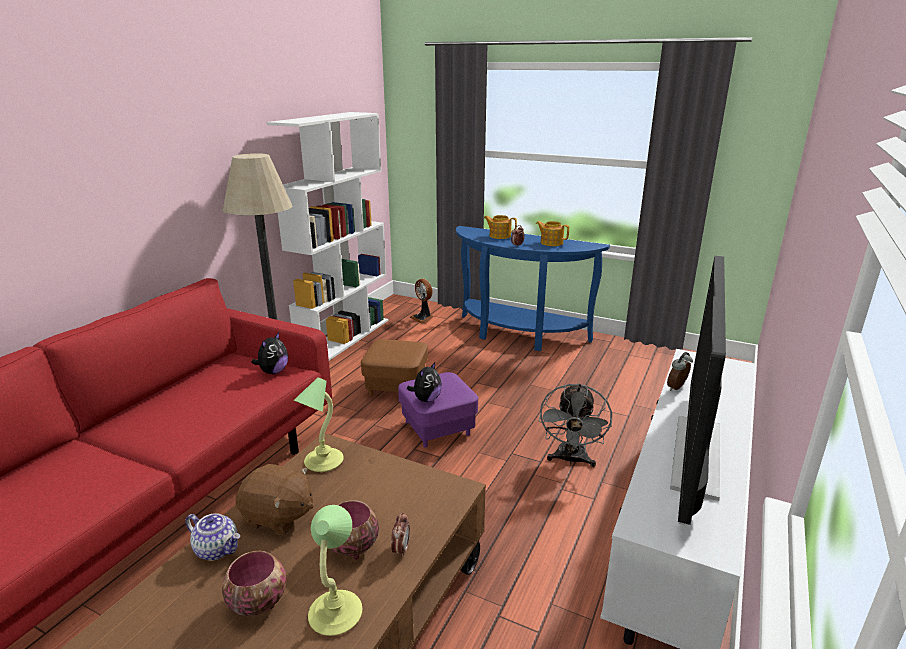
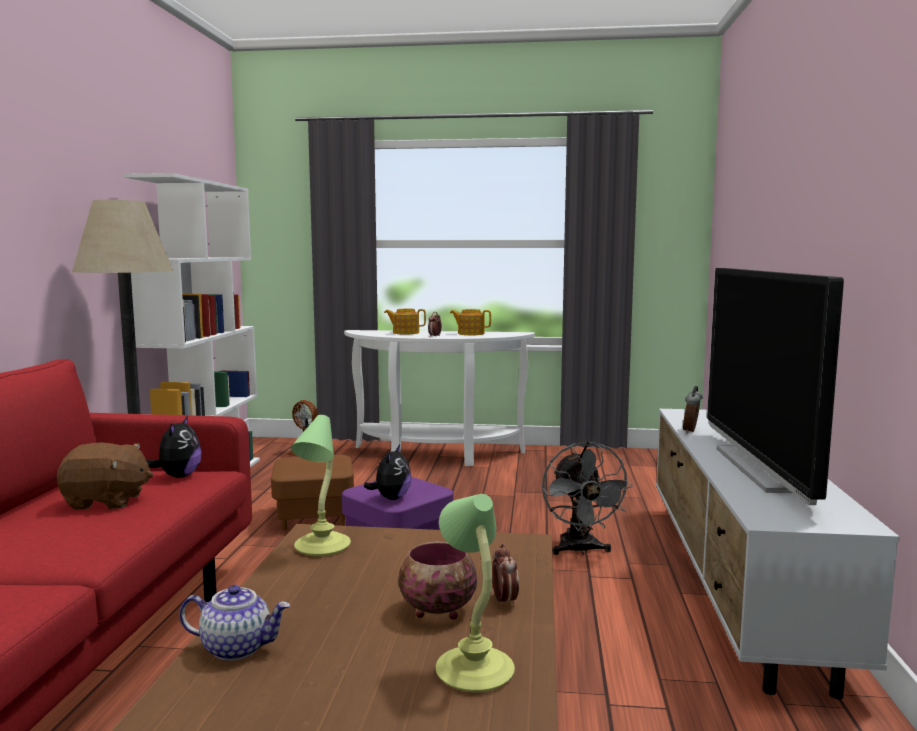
camera: 20 degrees left, 15 degrees down
(257, 601) = (349, 684): bowl -> none
(278, 517) = (304, 603): brown plush toy -> brown plush toy (106, 501)
(518, 334) = (436, 455): blue console table -> white console table

